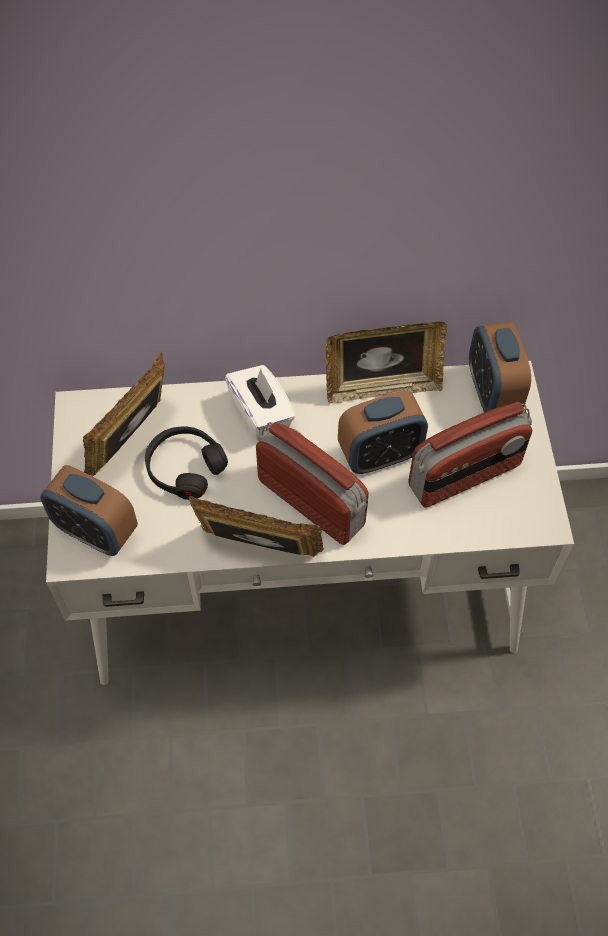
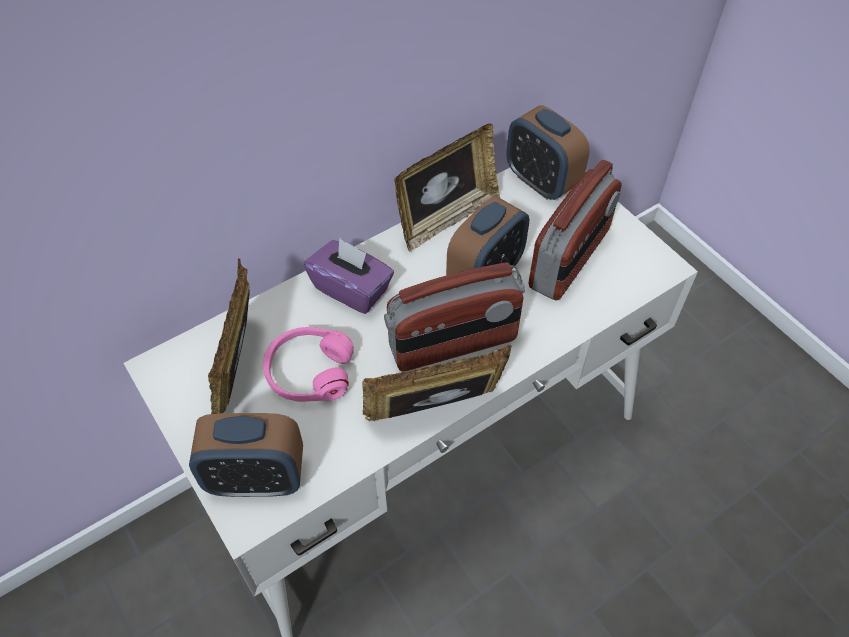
camera: 30 degrees left, 5 degrees down
(185, 467) = (309, 372): black headphones -> pink headphones
(261, 414) = (352, 289): white tissue box -> purple tissue box
(311, 502) = (453, 344): radio -> radio turned 150 degrees clockwise

